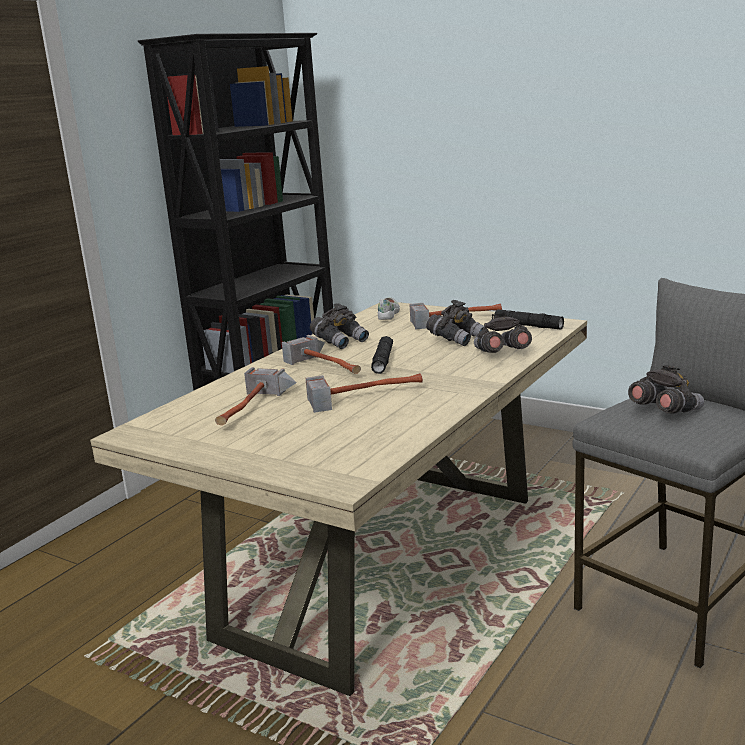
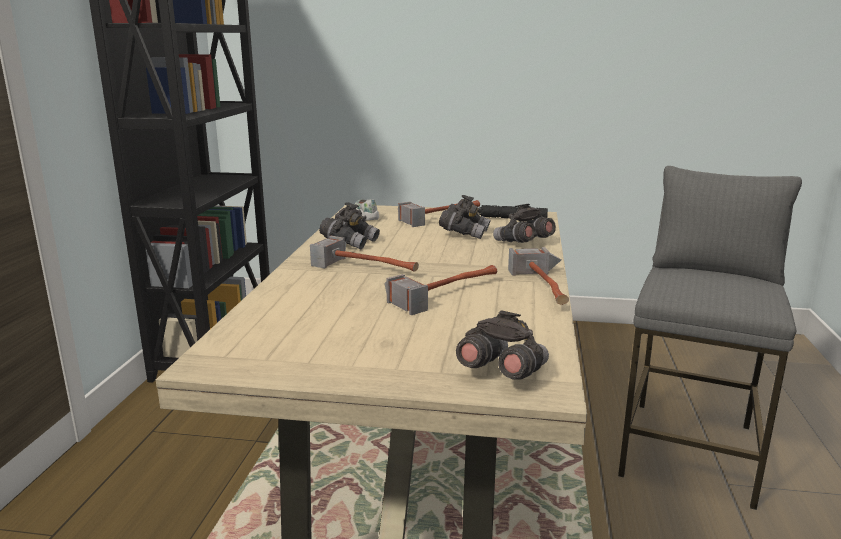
camera: 25 degrees left, 0 degrees up
(254, 409) = (338, 319): hammer -> hammer (549, 288)
(383, 361) = (418, 257): black flashlight -> none
(664, 411) = (702, 283): grey binoculars -> grey binoculars (502, 373)

